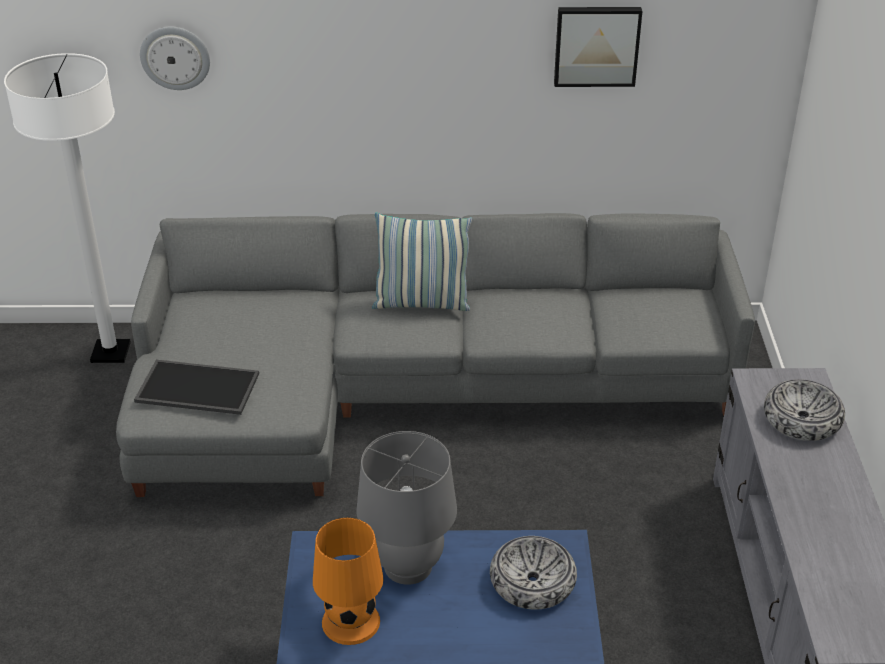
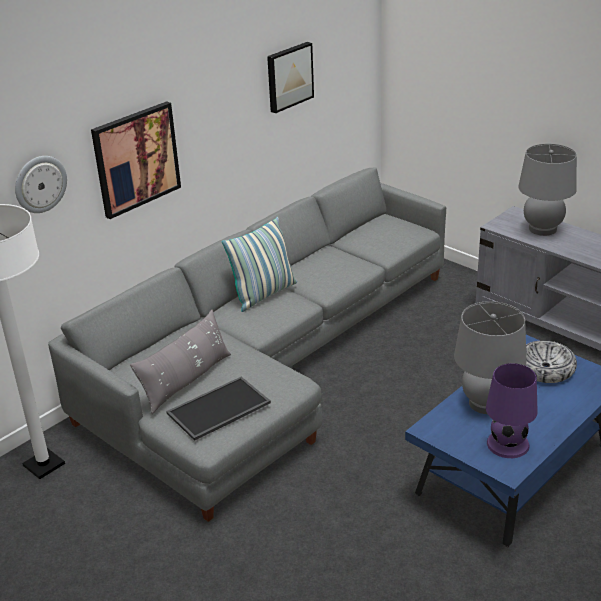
camera: 45 degrees left, 5 degrees down
(219, 343) = (186, 380): none -> grey pillow
(315, 72) = (136, 159): none -> picture
(350, 622) = (508, 444): orange table lamp -> purple table lamp
(801, 419) = (542, 229): bowl -> grey table lamp

